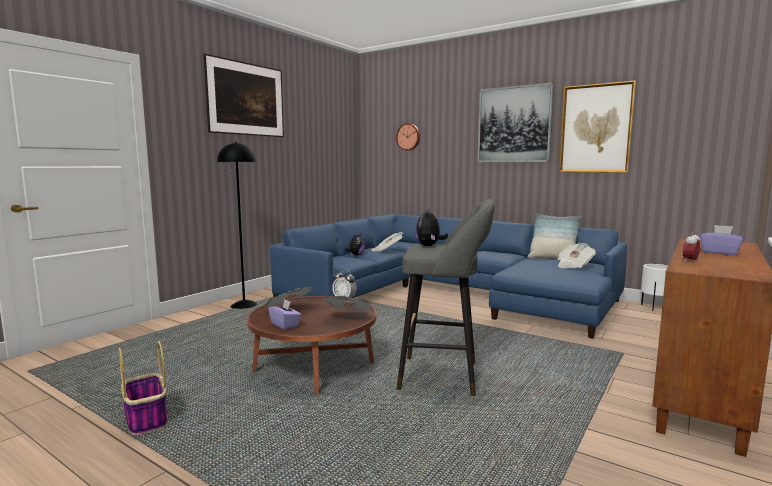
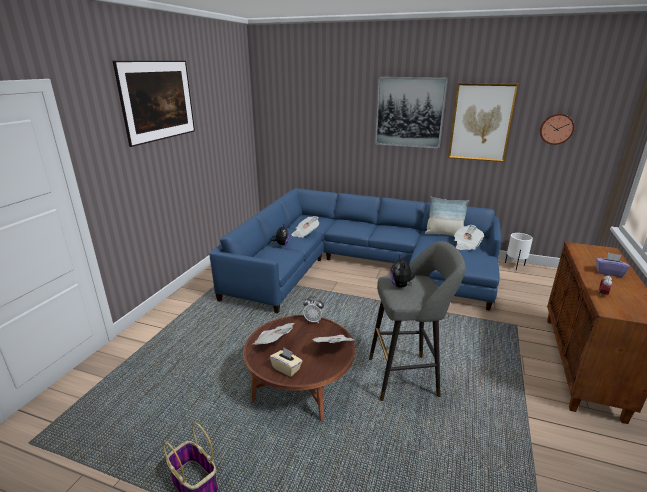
camera: 15 degrees left, 15 degrees up
(244, 305) = (189, 306): black floor lamp -> none
(285, 325) = (286, 368): purple tissue box -> beige tissue box
(408, 137) = (306, 115): wall clock -> wall clock (556, 129)

